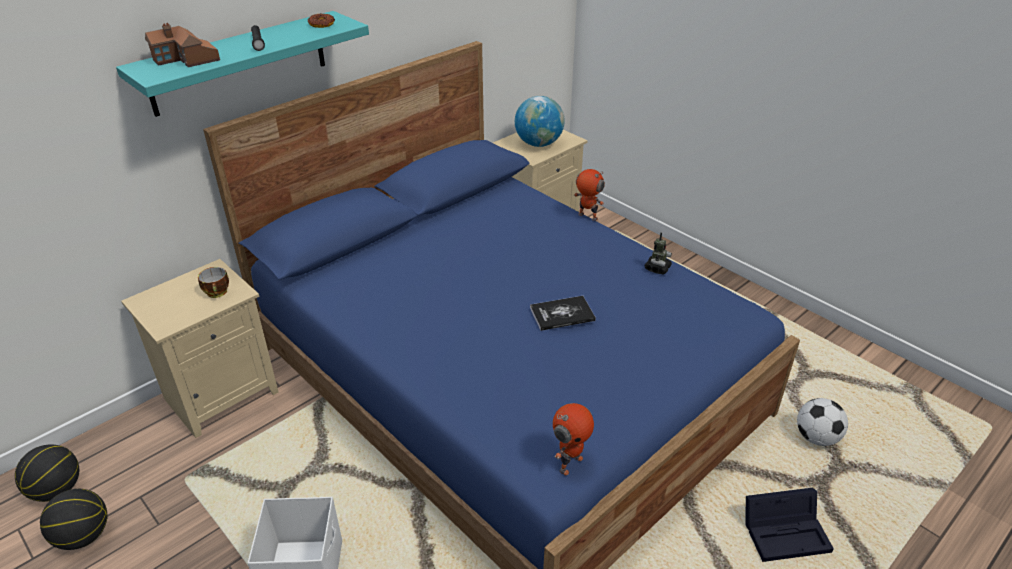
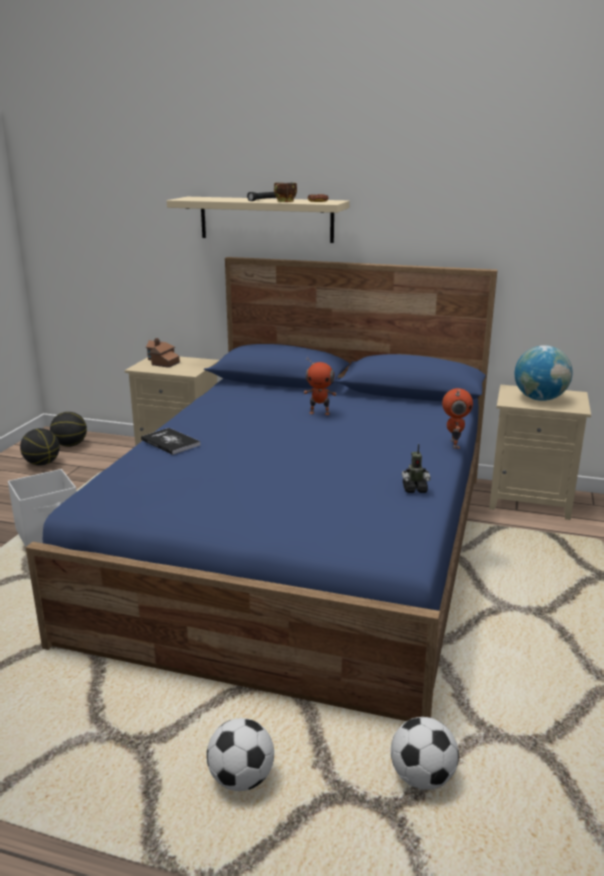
camera: 60 degrees right, 15 degrees down
(186, 60) = (214, 198): toy house -> toy house (161, 362)
(218, 293) = (184, 368): cup -> cup (285, 201)
(239, 63) = (266, 219): turquoise shelf -> beige shelf
(562, 314) = (282, 462): book -> book (170, 442)
(569, 463) = (98, 506): toy robot -> toy robot (319, 413)
(786, 532) = (242, 779): black storage box -> football

